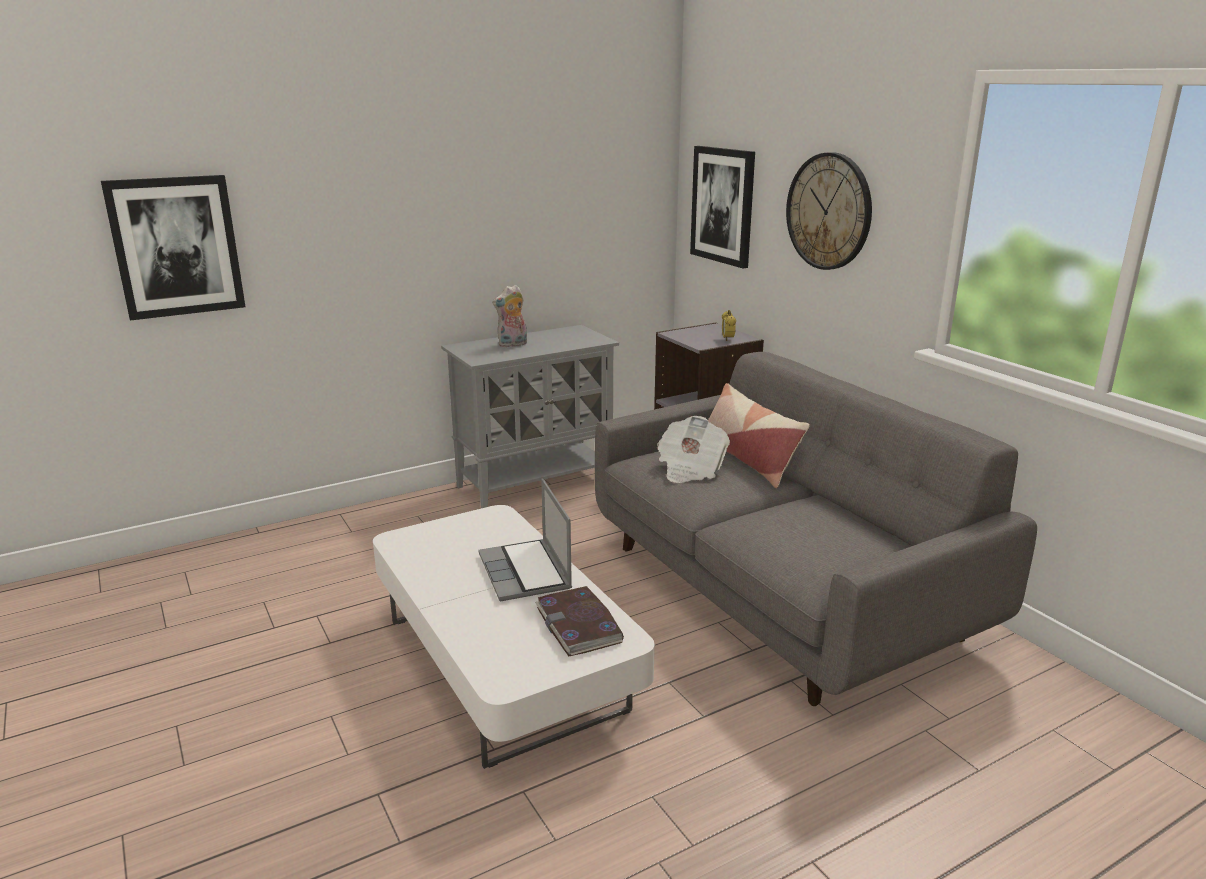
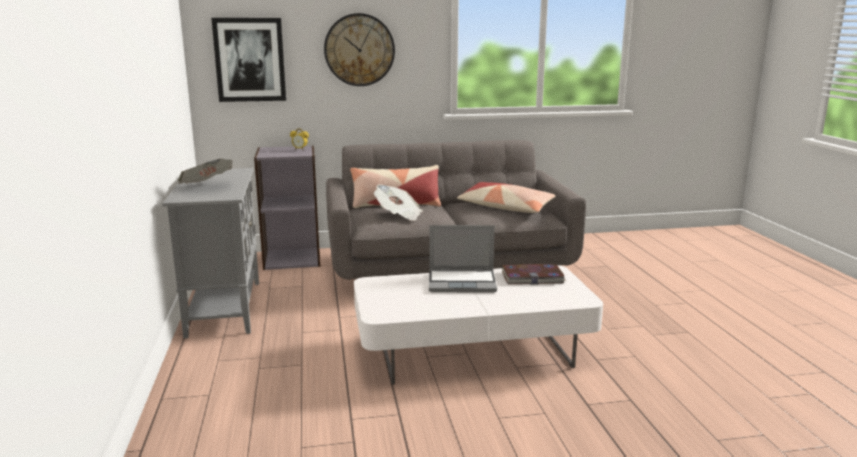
camera: 70 degrees left, 5 degrees down
(176, 246) = (60, 119): picture -> none
(512, 345) = (206, 187): plush toy -> newspaper
(821, 537) = (506, 207): none -> pillow

